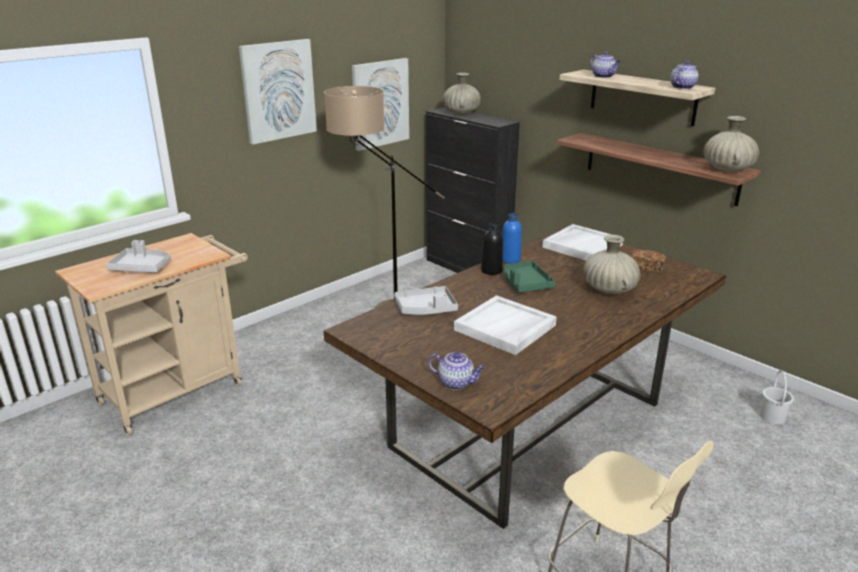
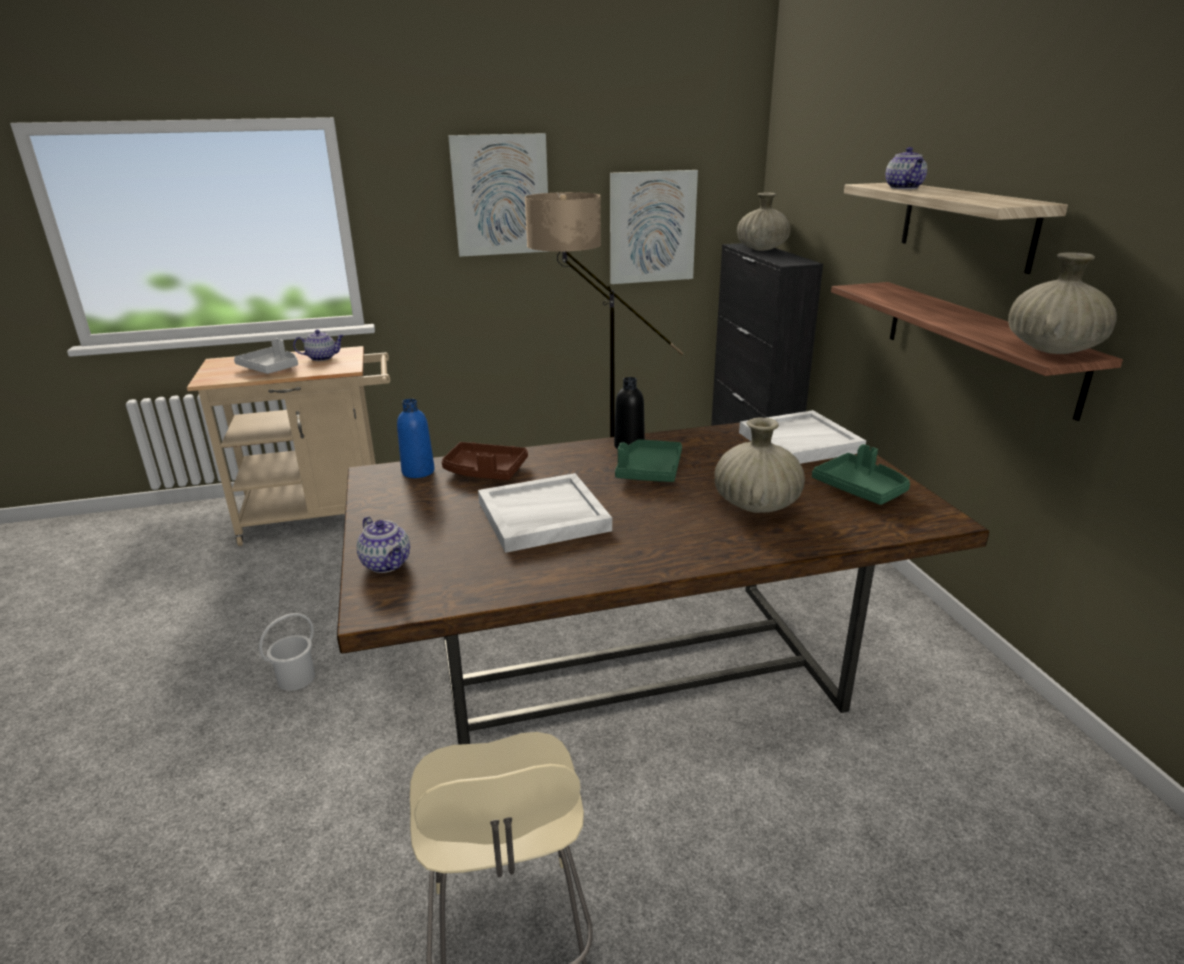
camera: 30 degrees right, 0 degrees up
(426, 309) = (485, 471): grey tray -> brown tray
(510, 259) = (673, 438): blue bottle -> blue bottle (418, 471)
(646, 267) = (860, 489): bread -> green tray
(682, 87) = (1002, 201): teapot -> teapot (322, 358)
(772, 416) = (1040, 802): white bucket -> white bucket (295, 678)

